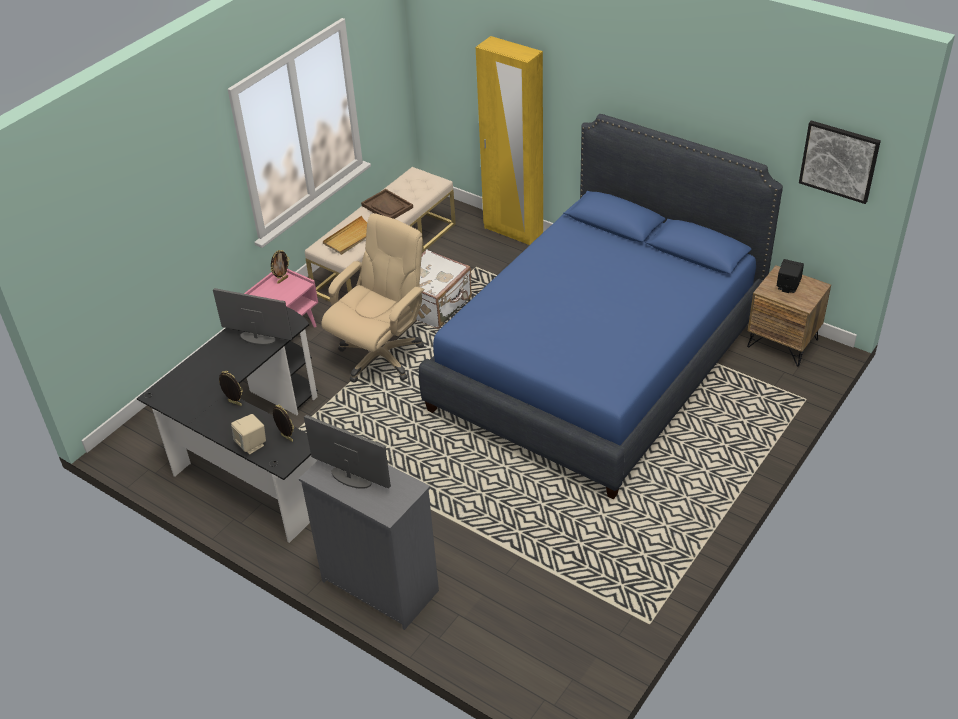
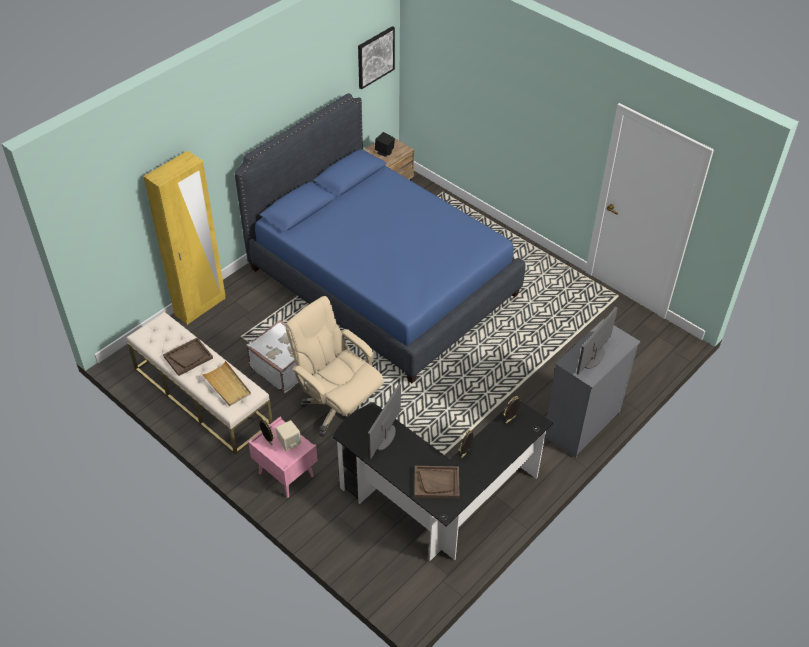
camera: 85 degrees left, 5 degrees up
(194, 384) = (436, 482): none -> brown tray
(252, 444) = (515, 442): beige speaker -> beige speaker (289, 443)

